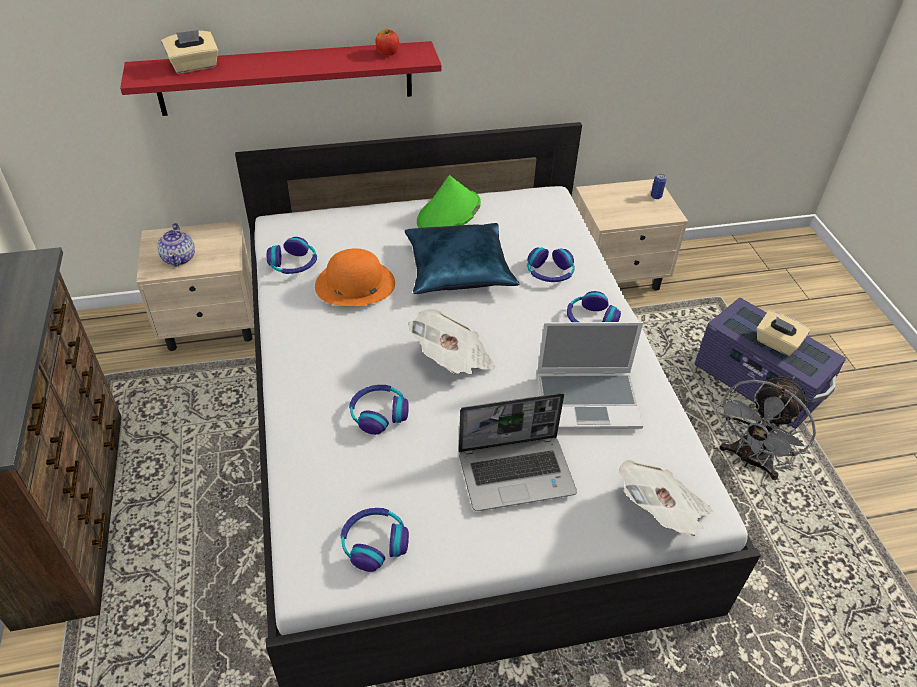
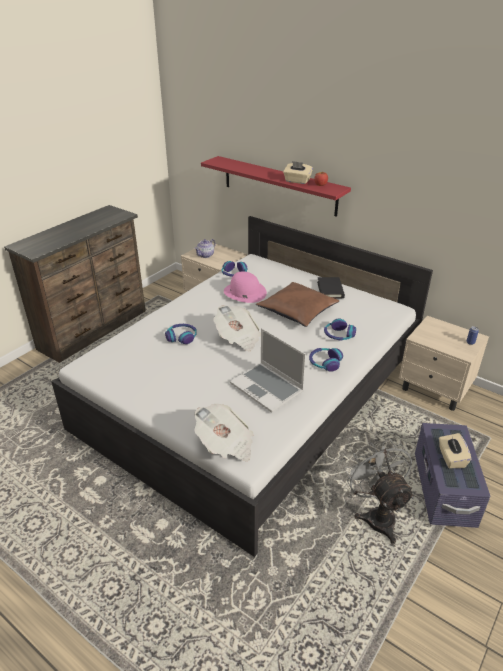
camera: 50 degrees right, 10 degrees down
(194, 66) = (237, 164): beige tissue box -> beige tissue box (297, 181)
(354, 284) = (244, 292): orange hat -> pink hat
(374, 543) = (114, 371): headphones -> none
(448, 214) = (330, 290): green hat -> black book
(459, 269) = (298, 311): blue pillow -> brown pillow
(517, 473) = (194, 388): laptop -> none
(749, 460) = (376, 515): grey fan -> grey fan turned 75 degrees clockwise

